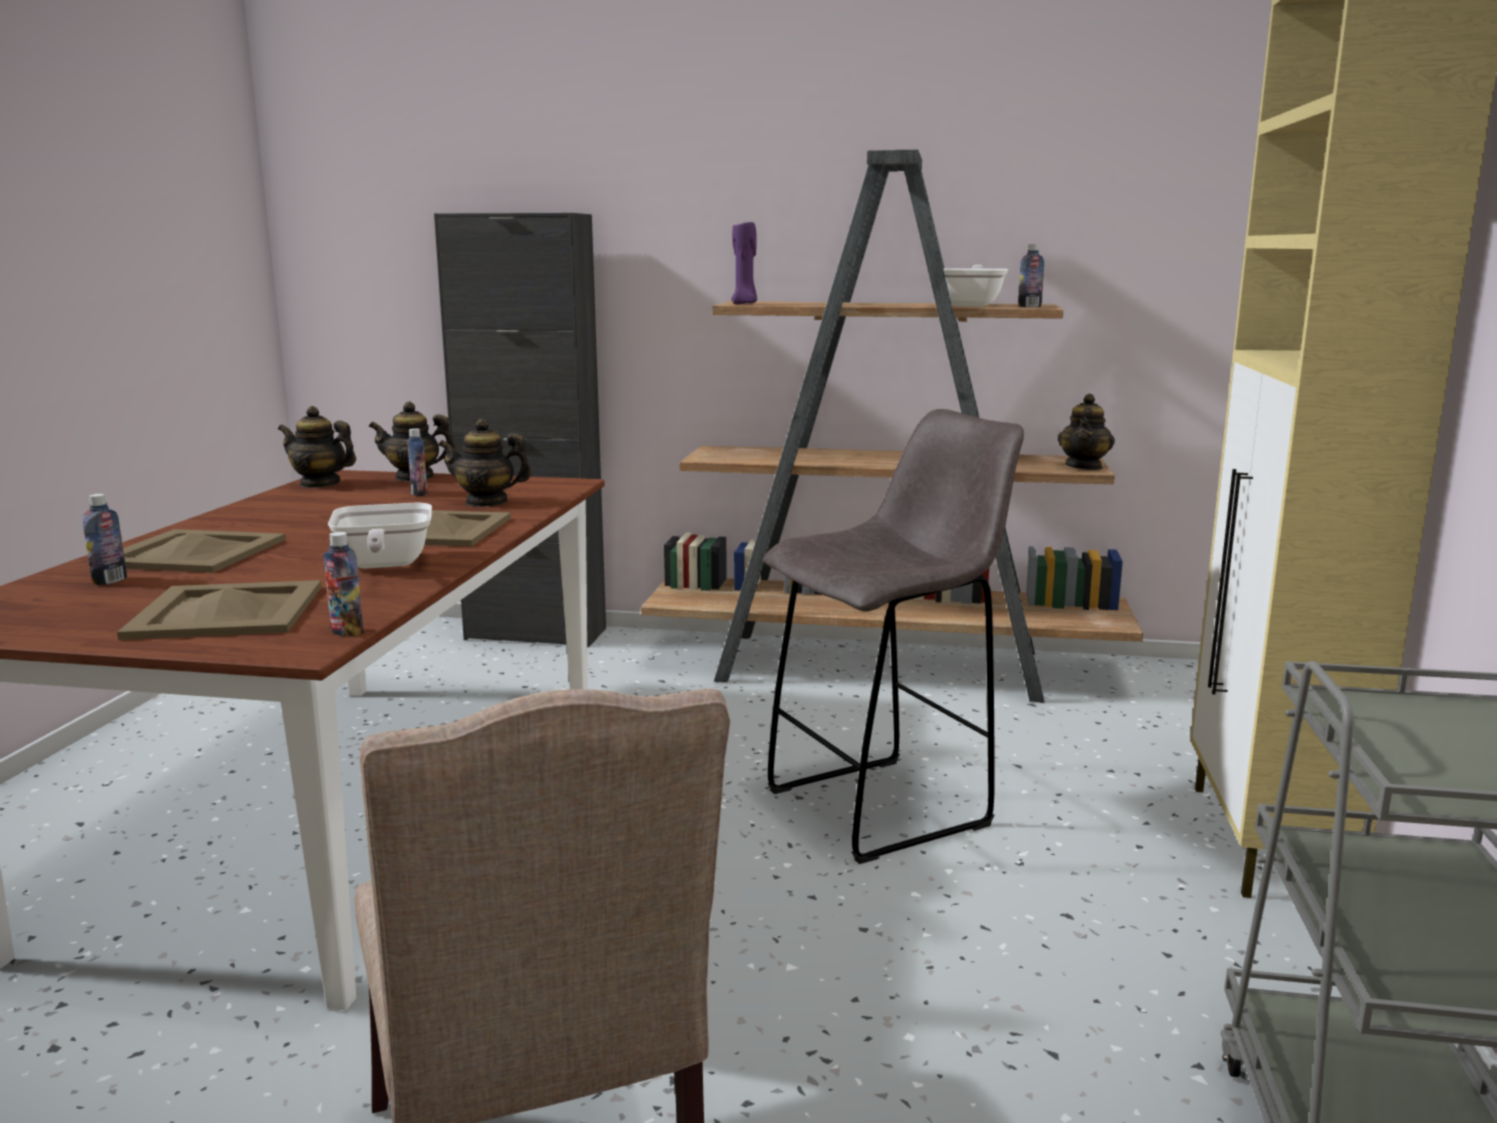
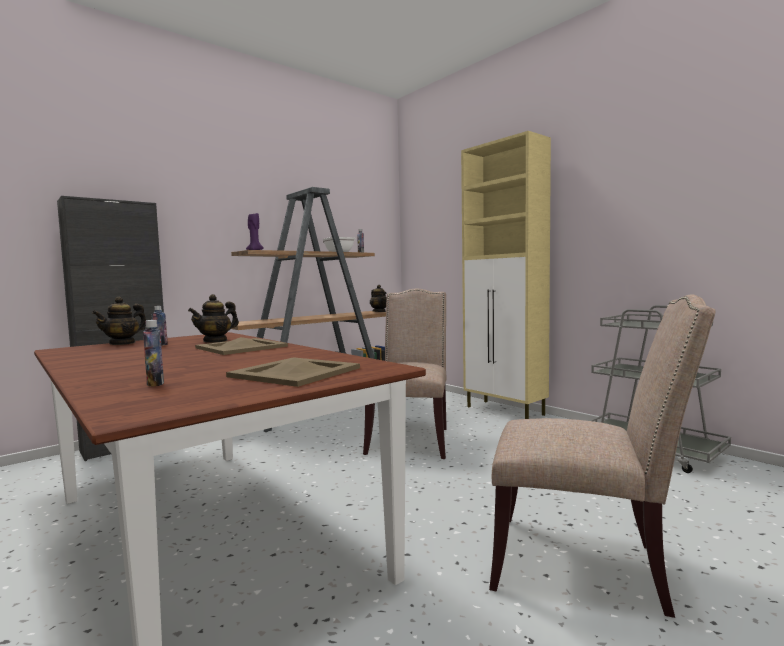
camera: 50 degrees left, 10 degrees down
(190, 553) = (144, 372): beige tray -> none
(320, 484) = (69, 352): teapot -> none
(347, 632) = (381, 363): bottle -> none
(383, 565) = (282, 354): frying pan -> none
(884, 806) = (411, 439): grey stool -> beige chair

